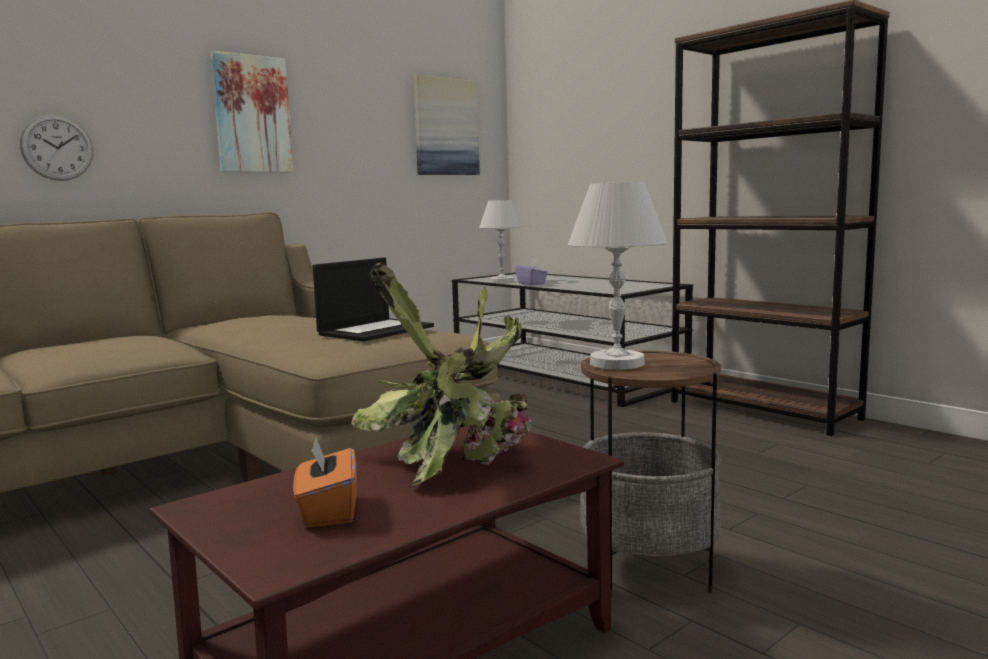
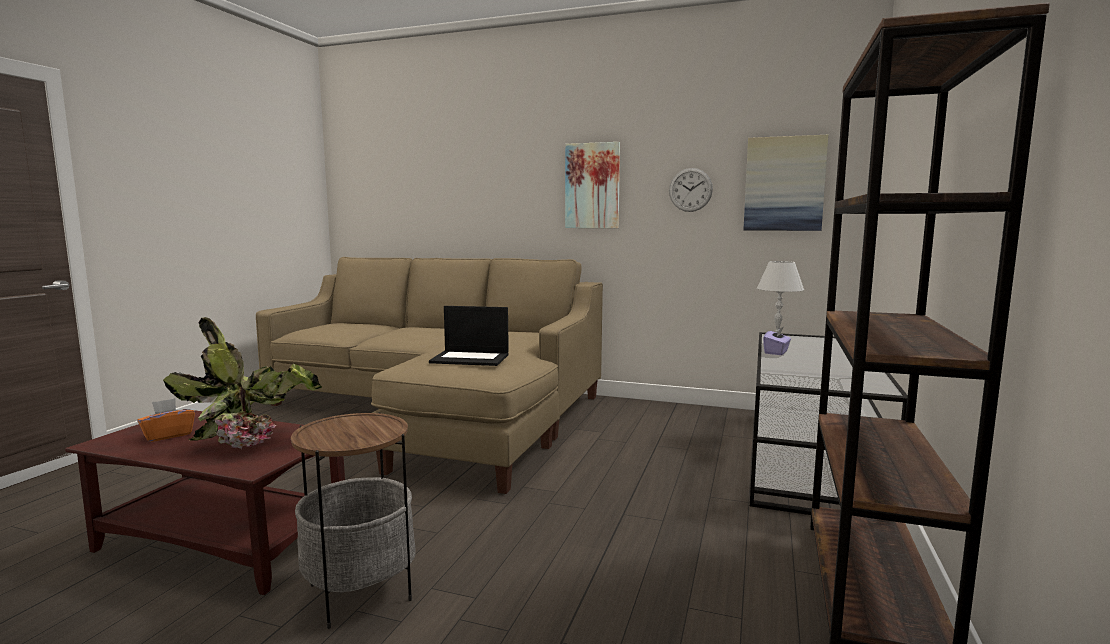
camera: 60 degrees right, 0 degrees up
(57, 147) = (475, 214): wall clock -> wall clock (690, 190)
(616, 363) = (348, 421): white table lamp -> none

